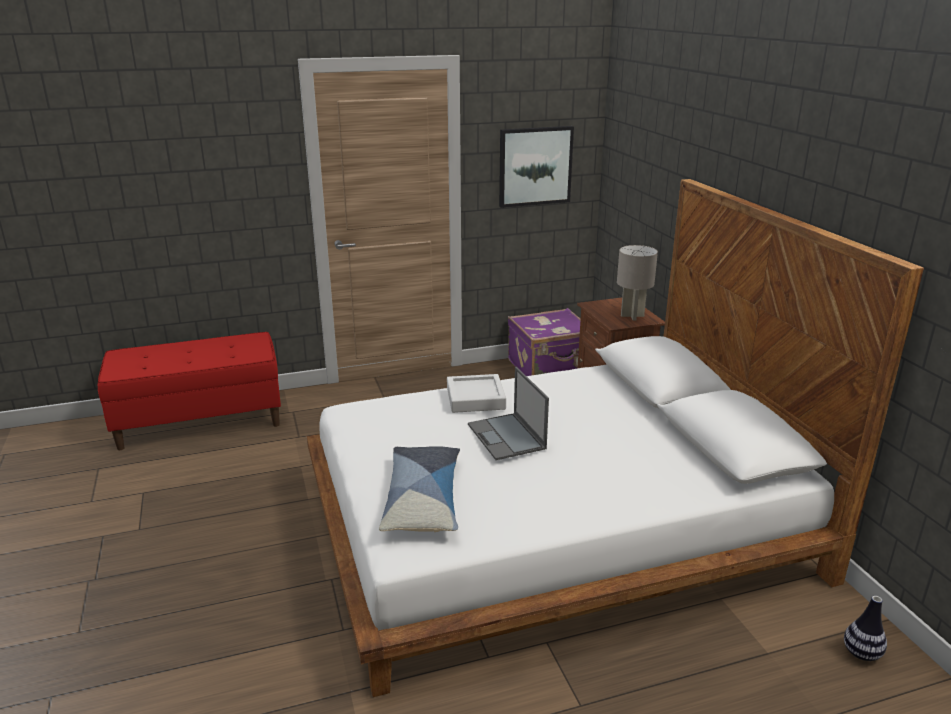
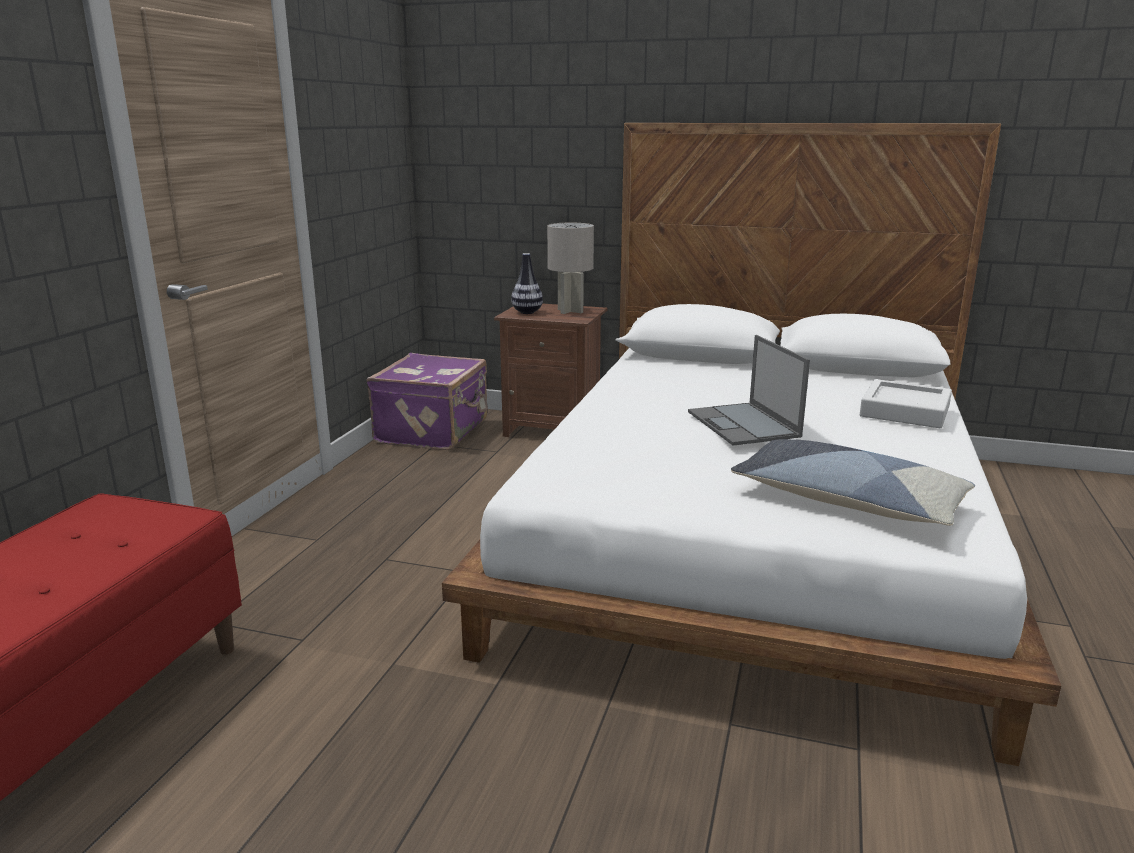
camera: 55 degrees left, 5 degrees down
(475, 398) = (625, 415): grey tray -> grey tray (905, 411)
(507, 437) = (744, 424): laptop -> laptop turned 60 degrees clockwise
(535, 166) = (364, 150): picture -> none
(861, 653) = (1035, 484): vase -> vase (527, 312)

